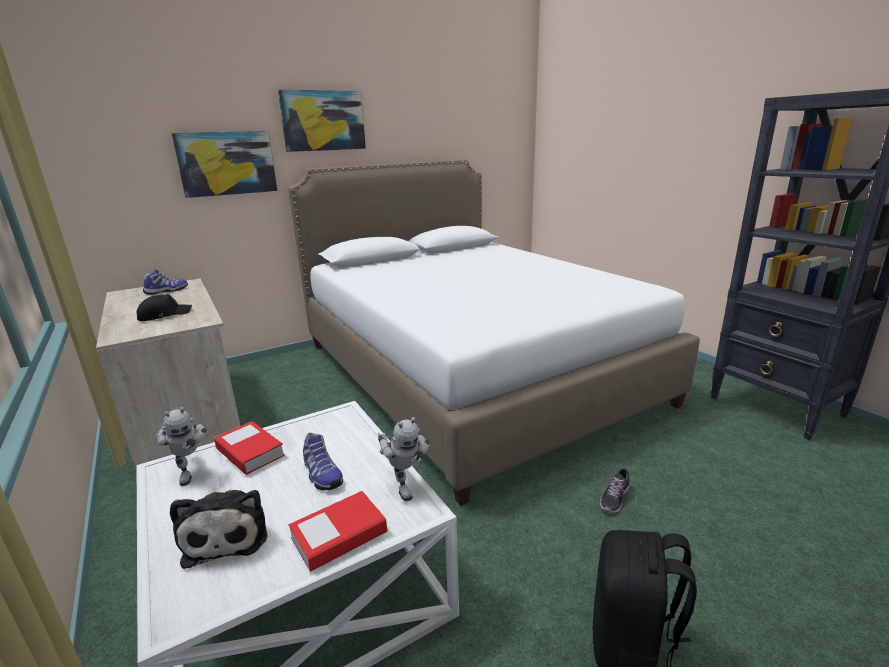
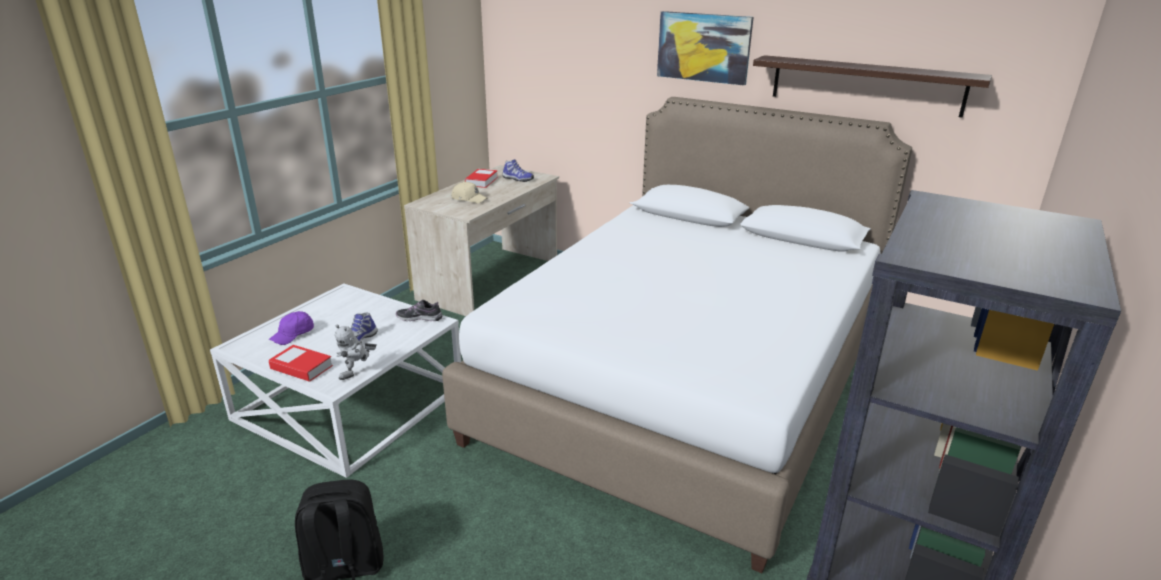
camera: 60 degrees right, 5 degrees up
(164, 315) = (469, 198): black cap -> beige cap
(191, 471) = (344, 300): toy robot -> none
(227, 163) = (604, 78): picture -> none
(227, 534) = (293, 335): plush toy -> purple cap
(250, 452) = (370, 309): book -> book (481, 181)
(442, 136) = (866, 85): none -> shelf
(614, 498) = (519, 536): shoe -> shoe (419, 318)

